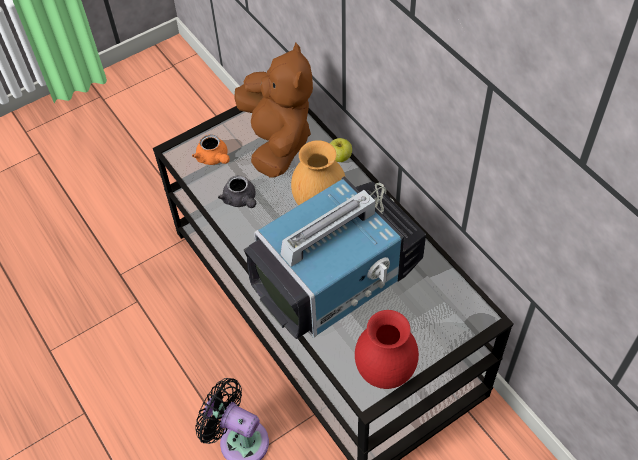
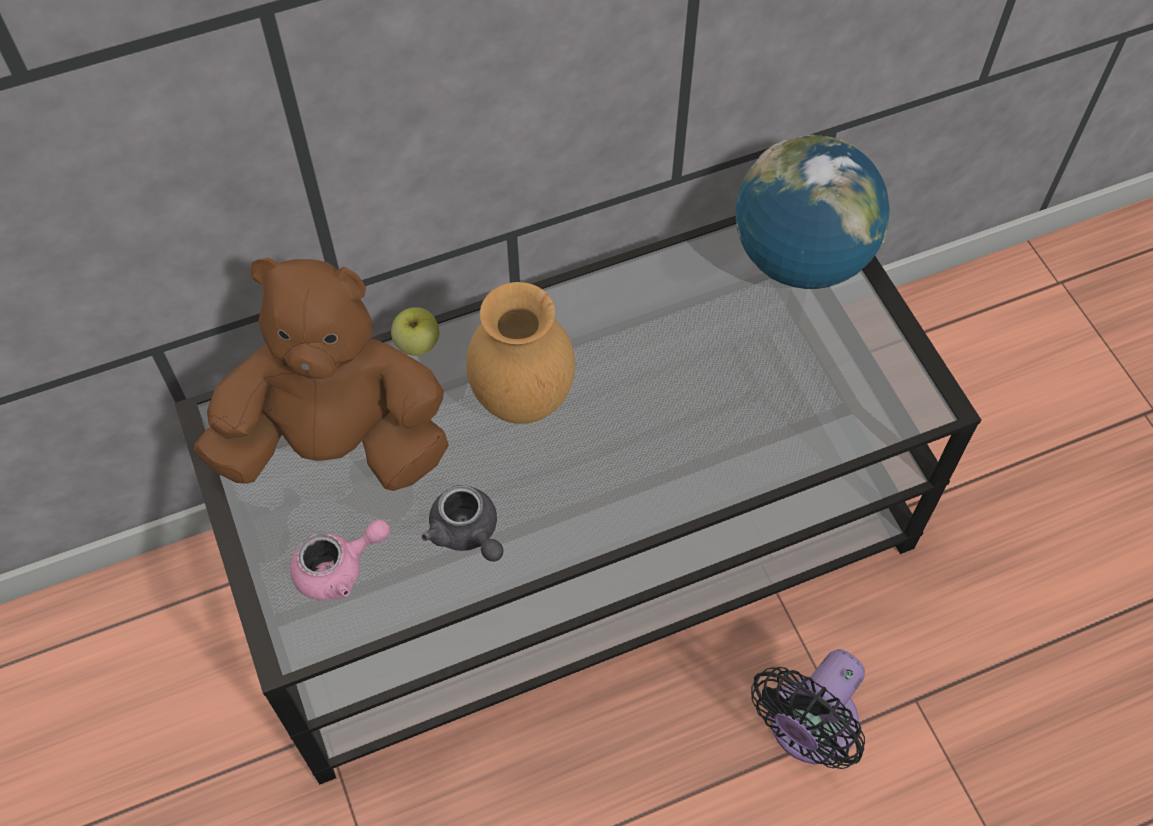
camera: 80 degrees left, 5 degrees up
(214, 158) = (339, 569): orange teapot -> pink teapot
(241, 200) = (467, 533): grey teapot -> grey teapot turned 75 degrees clockwise
(338, 277) = (690, 401): television -> none
(385, 373) = (893, 371): red vase -> none
(451, 316) = (800, 259): none -> globe

